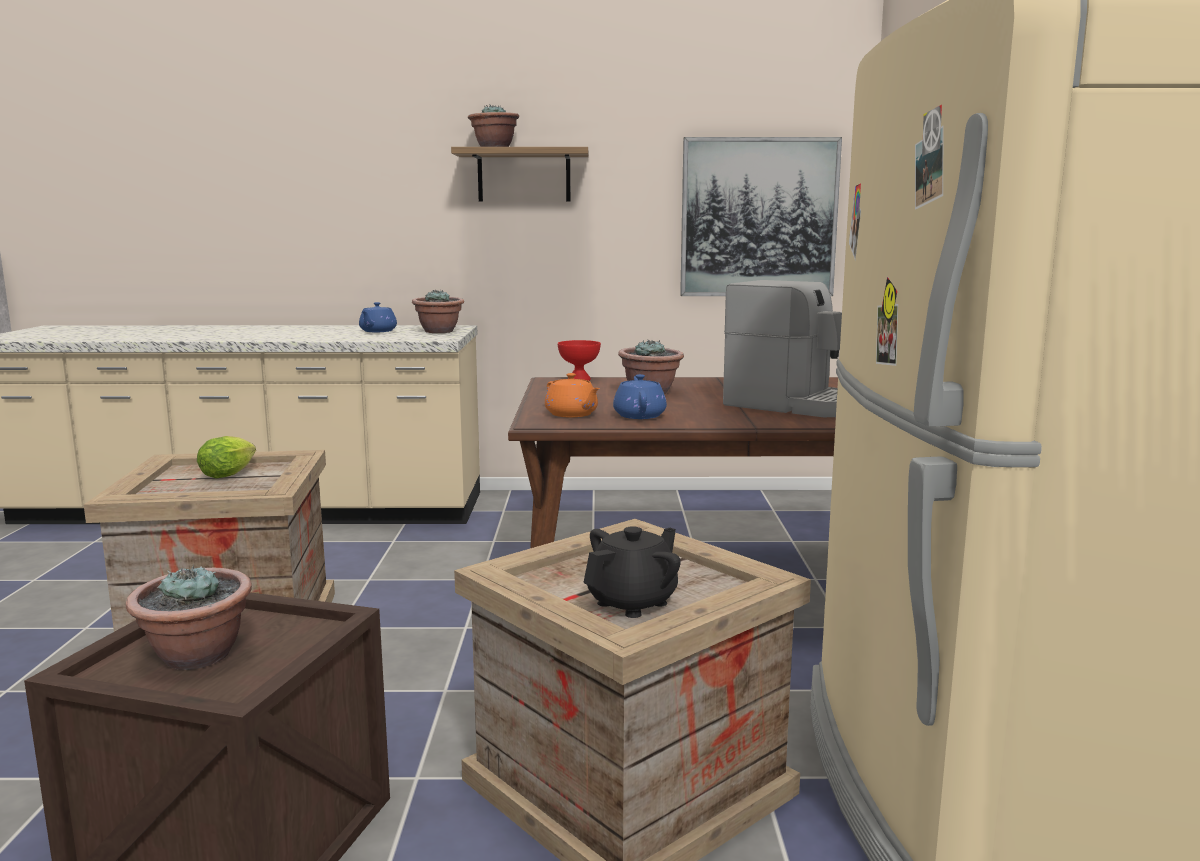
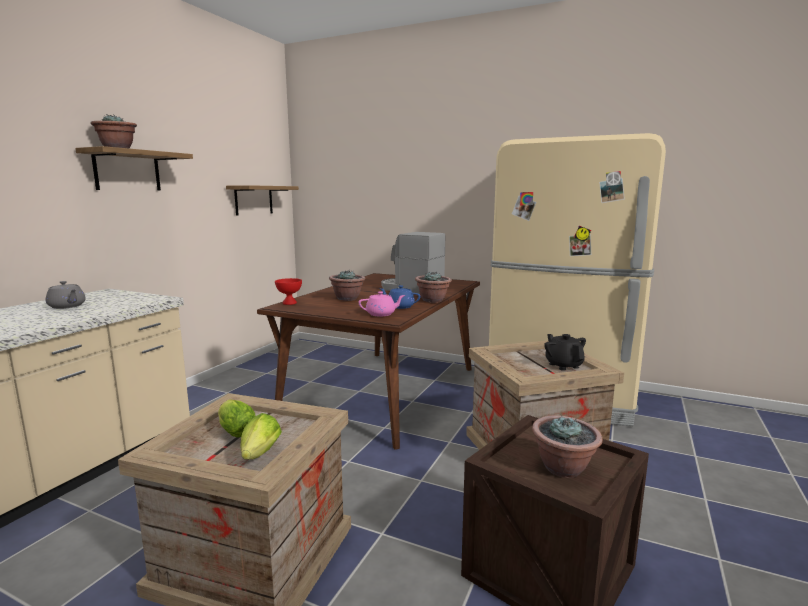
camera: 65 degrees left, 0 degrees up
(172, 492) = (259, 456): none -> lettuce
(377, 331) = (67, 306): blue teapot -> grey teapot
(439, 331) = (120, 296): potted plant -> potted plant (433, 300)
(572, 414) = (381, 314): orange teapot -> pink teapot
(758, 218) = (253, 200): picture -> shelf
(794, 405) = (411, 289): coffee machine -> coffee machine turned 120 degrees counterclockwise

